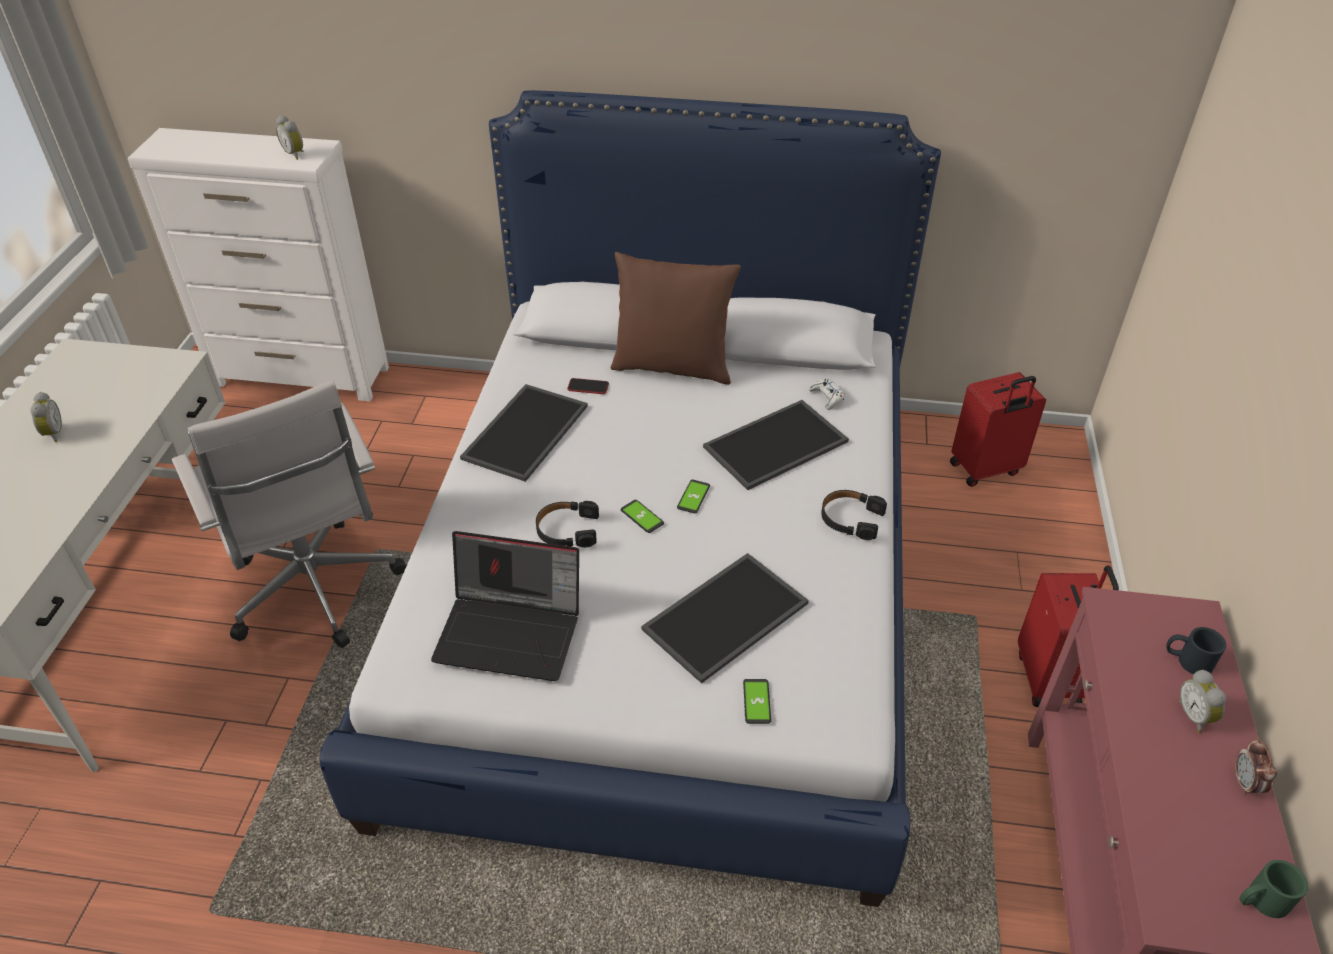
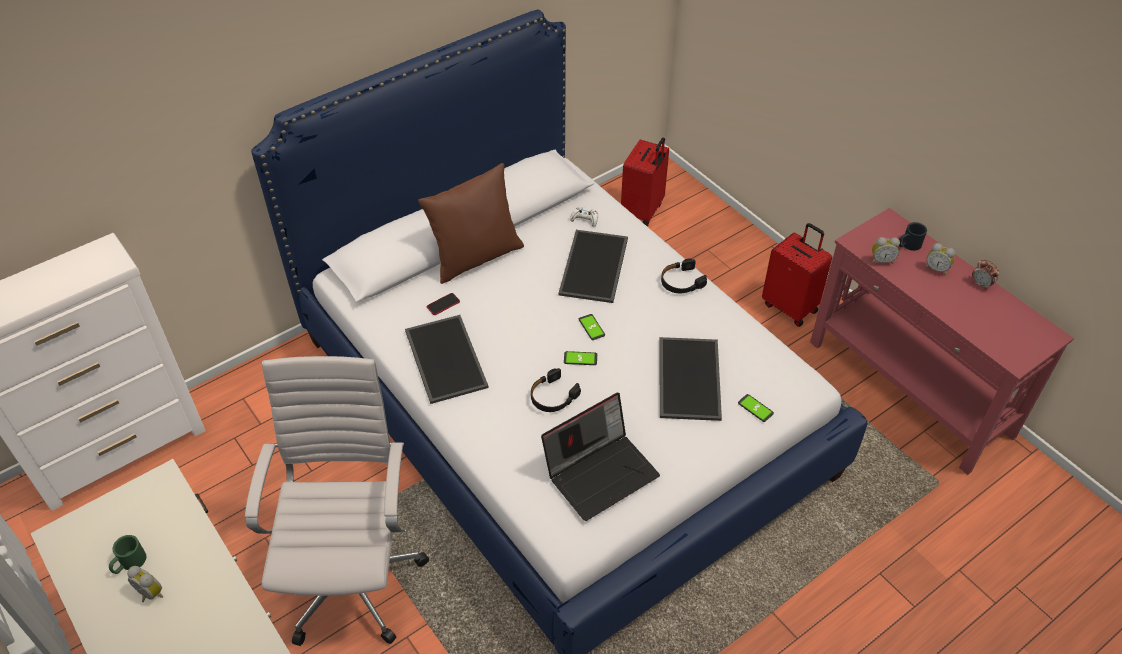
camera: 45 degrees left, 5 degrees up
(295, 154) = (96, 263): alarm clock -> alarm clock (881, 260)
(317, 593) = (352, 576): white office chair -> white office chair turned 105 degrees counterclockwise
(1260, 901) = (1032, 329): green mug -> green mug (129, 563)

